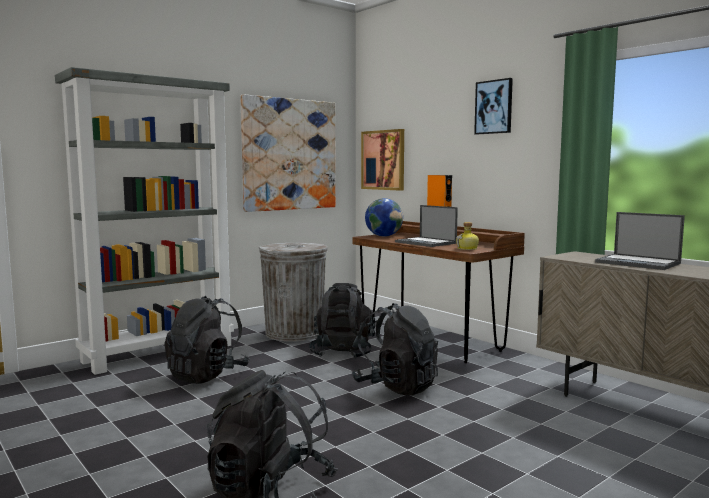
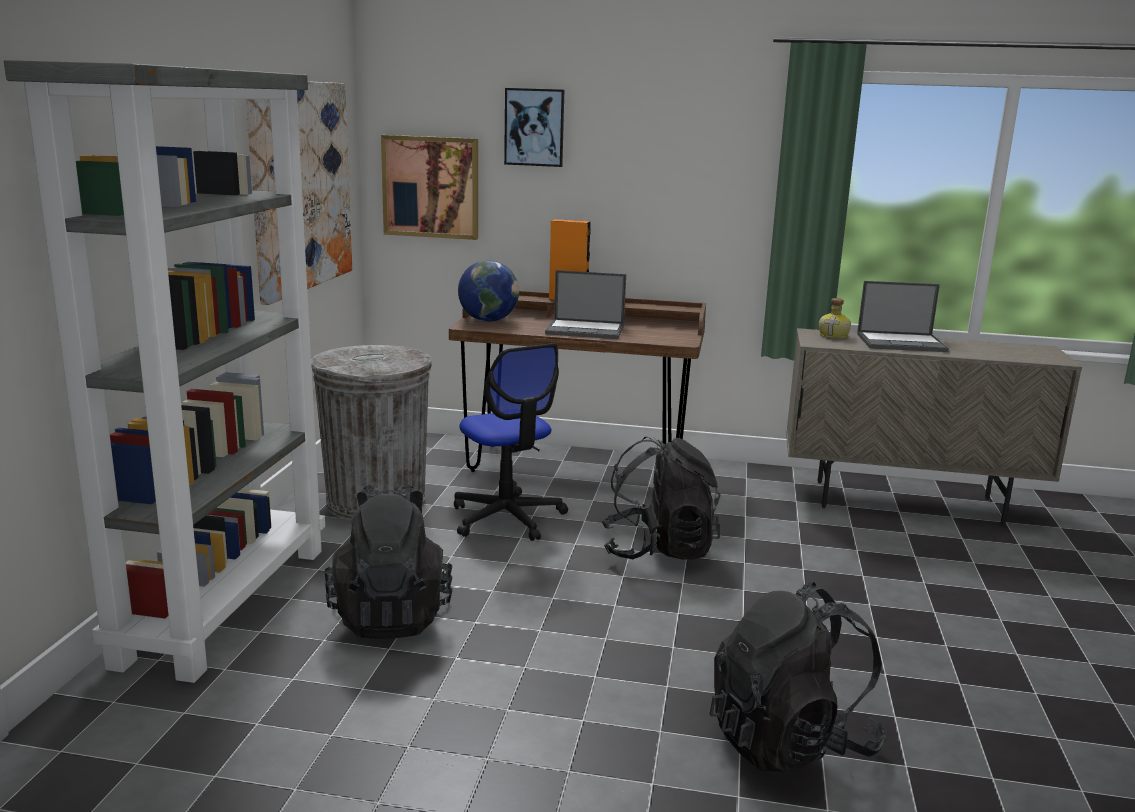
camera: 40 degrees left, 10 degrees up
(342, 353) = (507, 518): black backpack -> office chair
(467, 249) = (668, 337): bottle -> bottle (834, 336)
(494, 107) = (656, 122): picture -> picture (534, 127)

